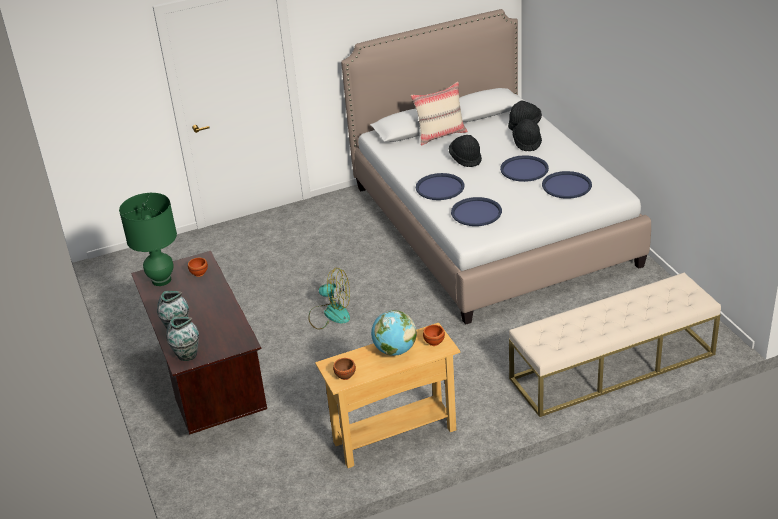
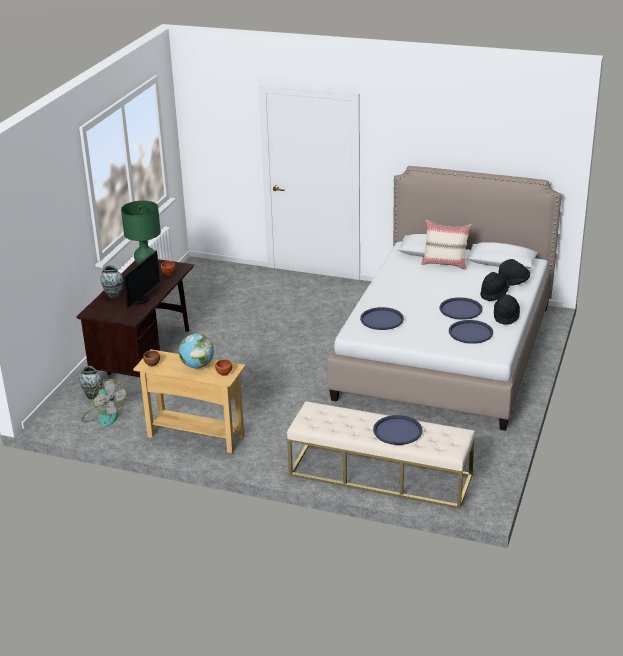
camera: 40 degrees right, 5 degrees down
(186, 355) = (97, 310): vase -> vase (93, 395)
(216, 317) = (140, 299): none -> monitor
(330, 314) = (264, 352): fan -> fan (104, 415)
(440, 187) = (387, 294): blue tray -> blue tray (397, 431)
(465, 159) = (434, 285): black hat -> black hat (506, 316)

